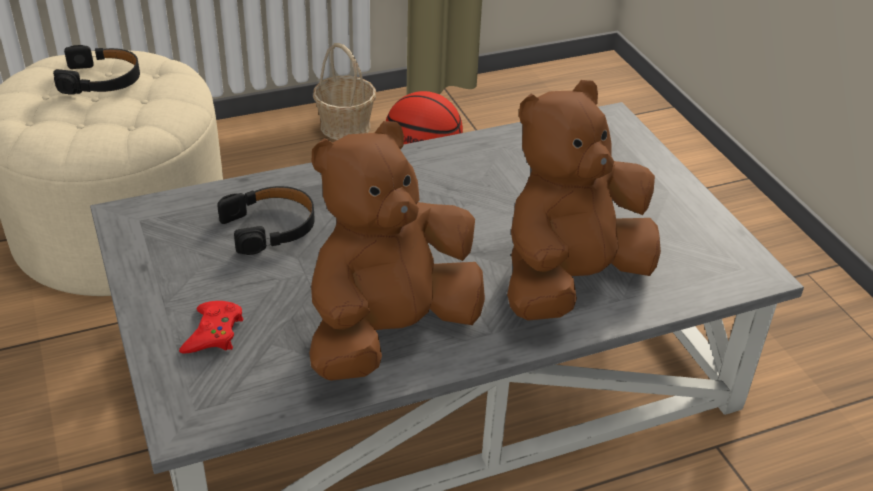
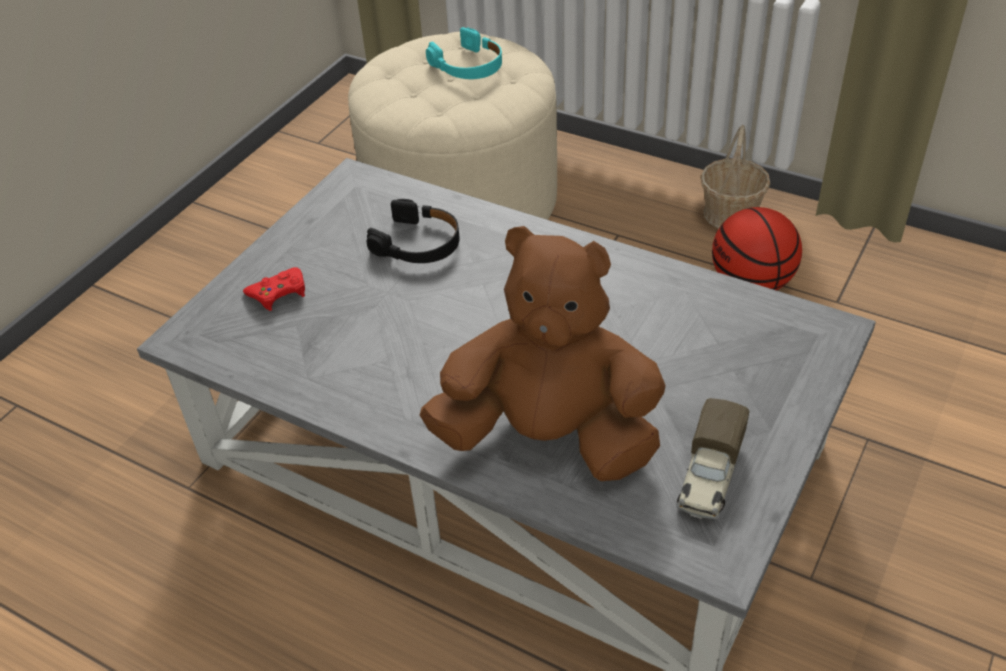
camera: 55 degrees right, 5 degrees up
(101, 80) = (468, 66): black headphones -> turquoise headphones
(390, 331) = (370, 373): brown plush toy -> none
(682, 236) = (709, 477): none -> toy truck

